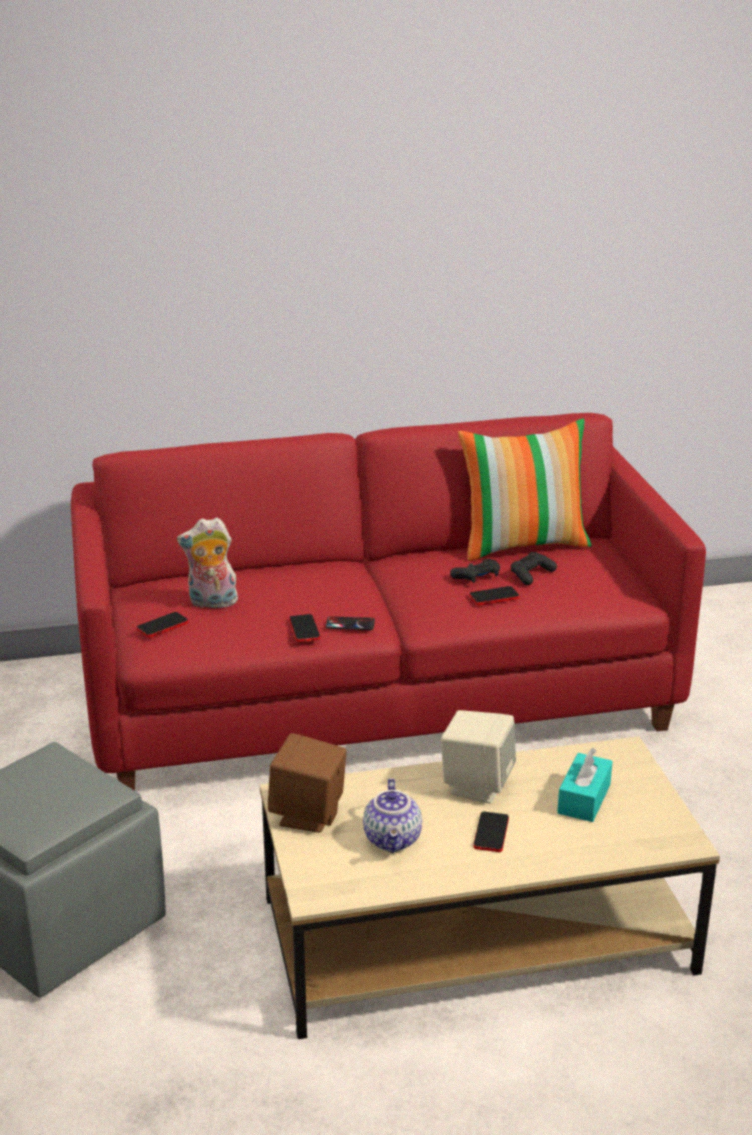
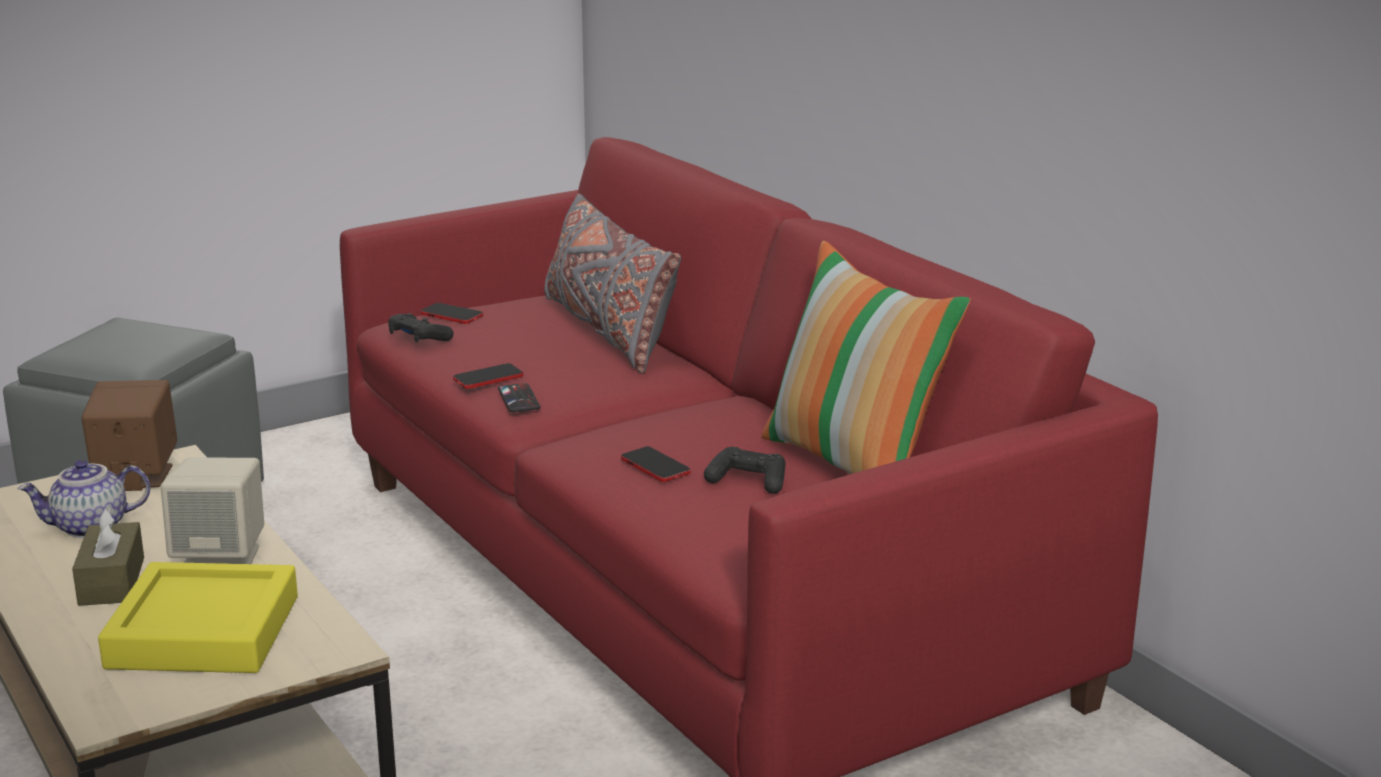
camera: 70 degrees right, 5 degrees down
(211, 603) = (522, 326): plush toy -> none
(246, 576) = (608, 331): none -> grey pillow
(477, 577) = (708, 448): black game controller -> black game controller (418, 338)
(491, 833) = (111, 581): phone -> brown tissue box
(584, 799) = (203, 632): turquoise tissue box -> yellow tray

